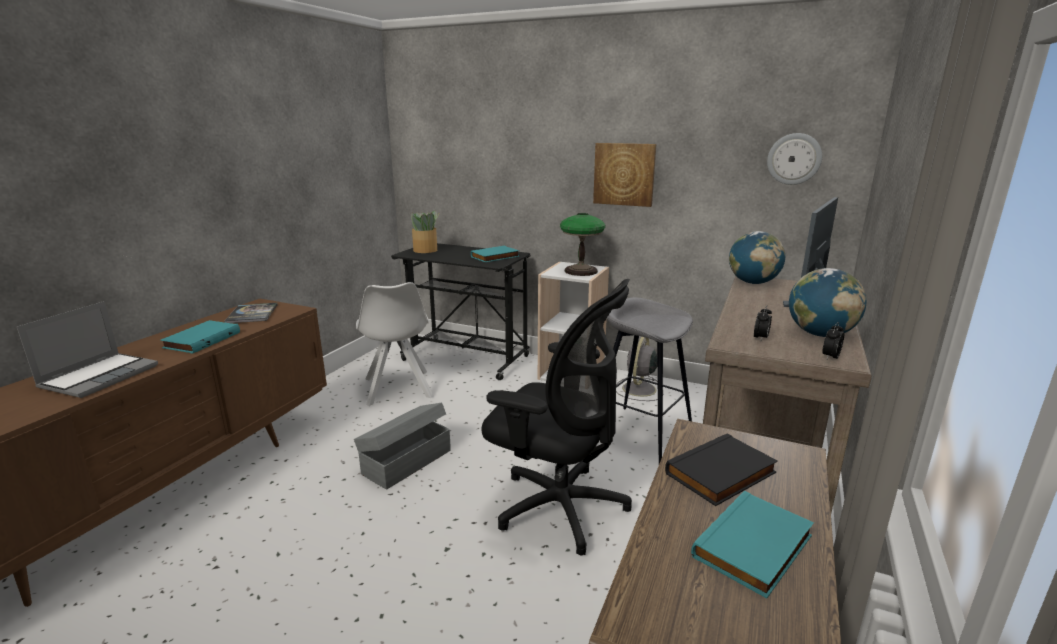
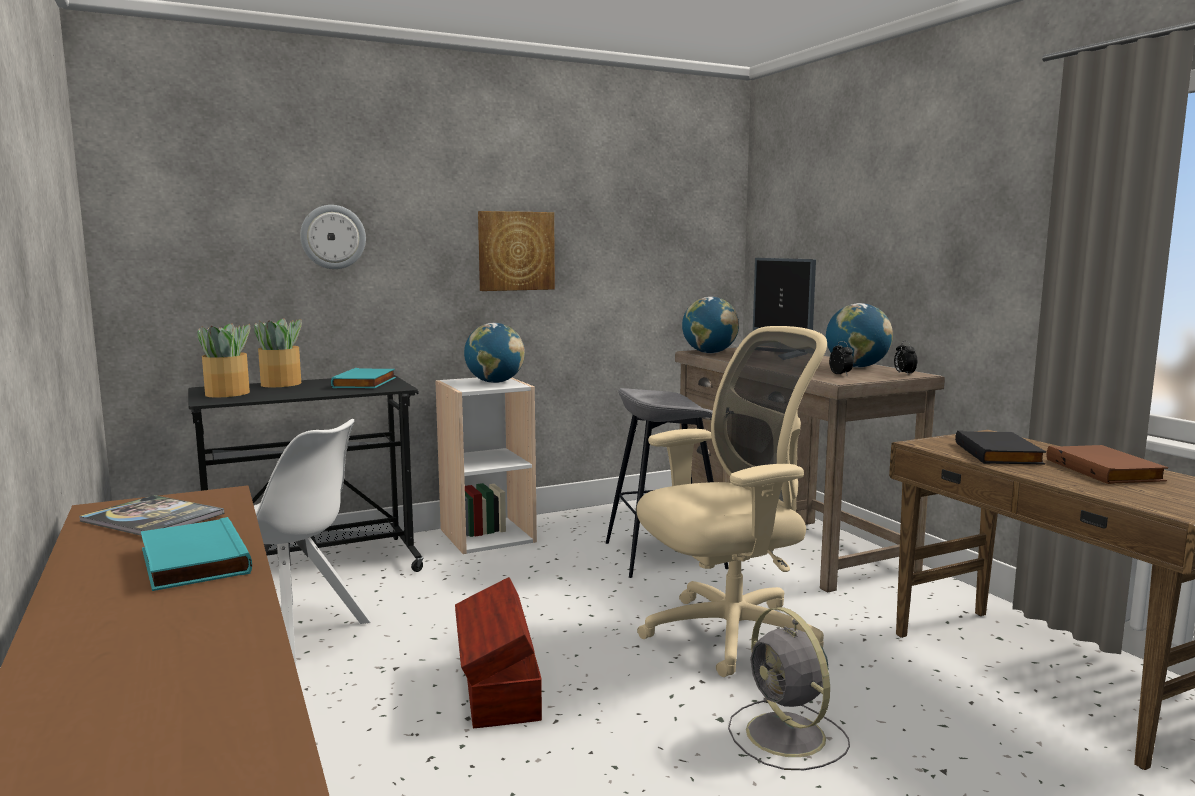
camera: 50 degrees left, 10 degrees down
(100, 376) = (179, 652): laptop -> none
(405, 462) = (498, 688): grey storage box -> brown storage box
(463, 248) = (282, 384): none -> potted plant
(552, 506) = (722, 637): black office chair -> beige office chair
(581, 271) = (495, 382): table lamp -> globe
(638, 389) = (584, 524): grey fan -> grey fan (788, 736)
(755, 548) = (1106, 470): turquoise book -> brown book
(794, 159) = (685, 227): wall clock -> wall clock (333, 237)

